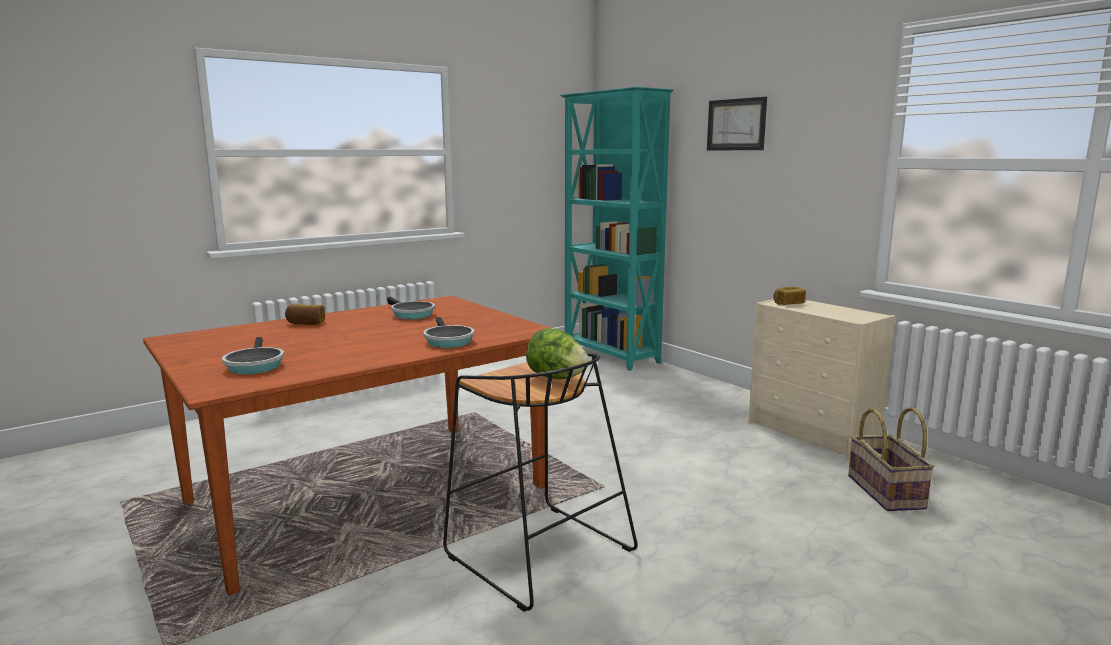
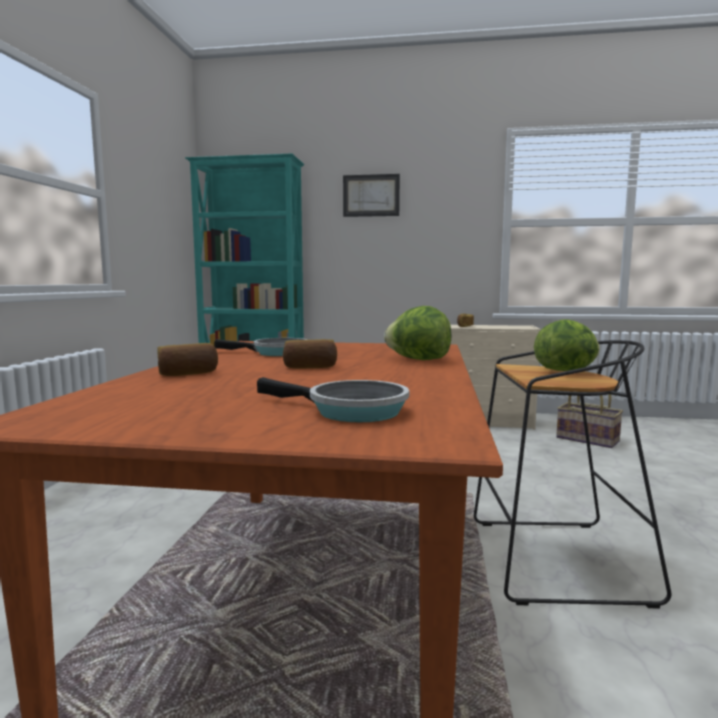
camera: 45 degrees left, 5 degrees down
(368, 332) = (310, 367): none -> bread
(447, 341) = (418, 359): frying pan -> lettuce

